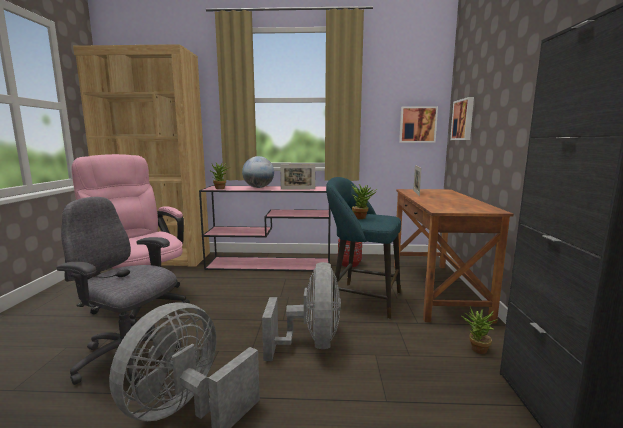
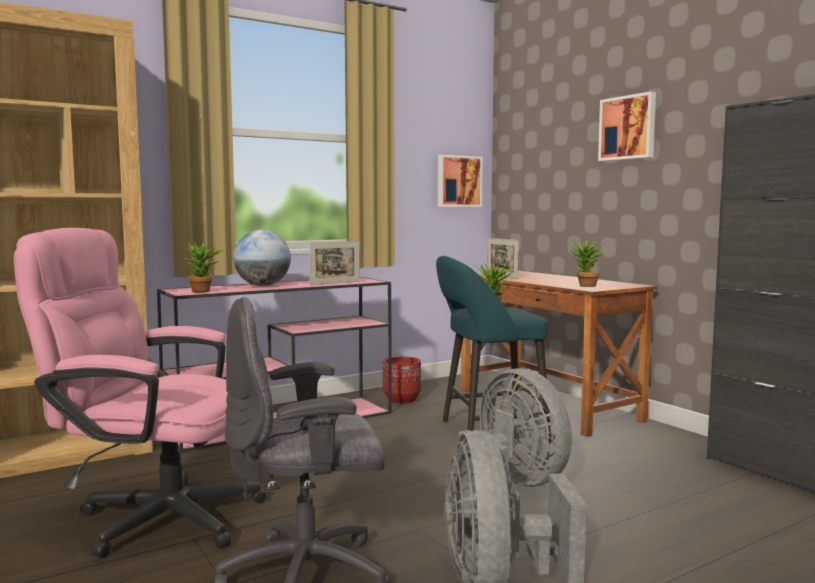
camera: 35 degrees left, 5 degrees down
(463, 119) = (531, 177): picture -> picture (628, 128)
(476, 350) = (664, 447): potted plant -> potted plant (585, 286)

